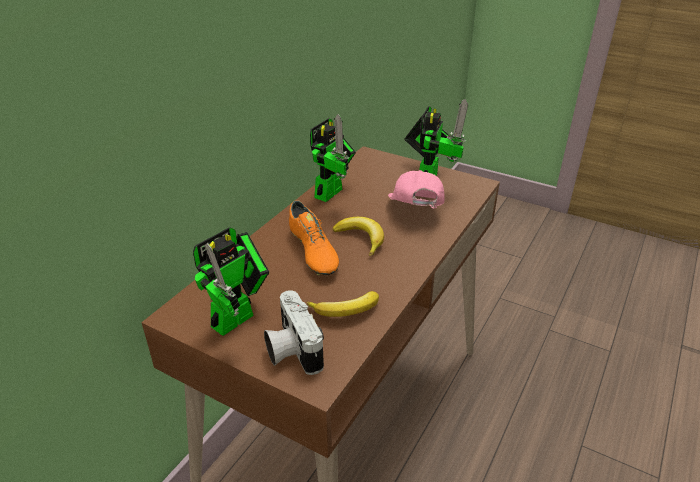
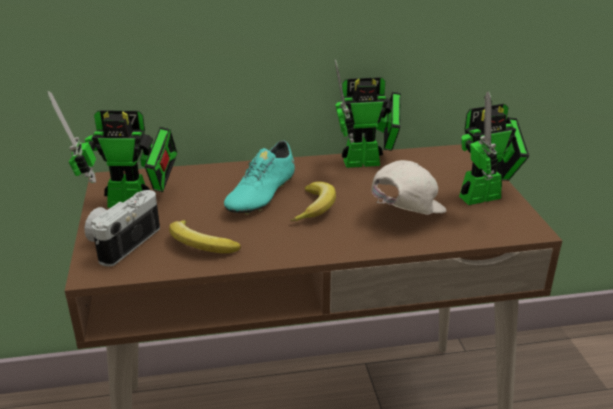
camera: 50 degrees right, 5 degrees down
(313, 252) = (261, 195): orange shoe -> turquoise shoe
(414, 213) = (404, 216): pink cap -> white cap

